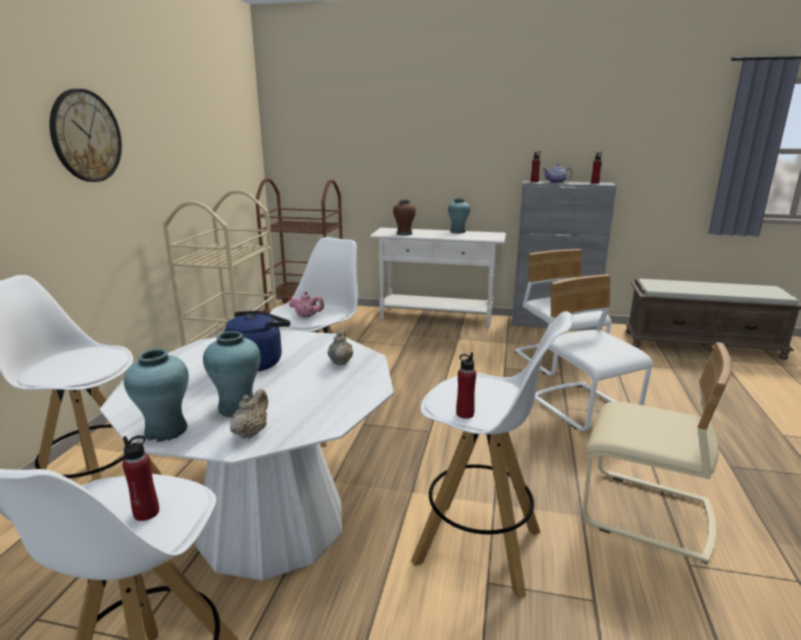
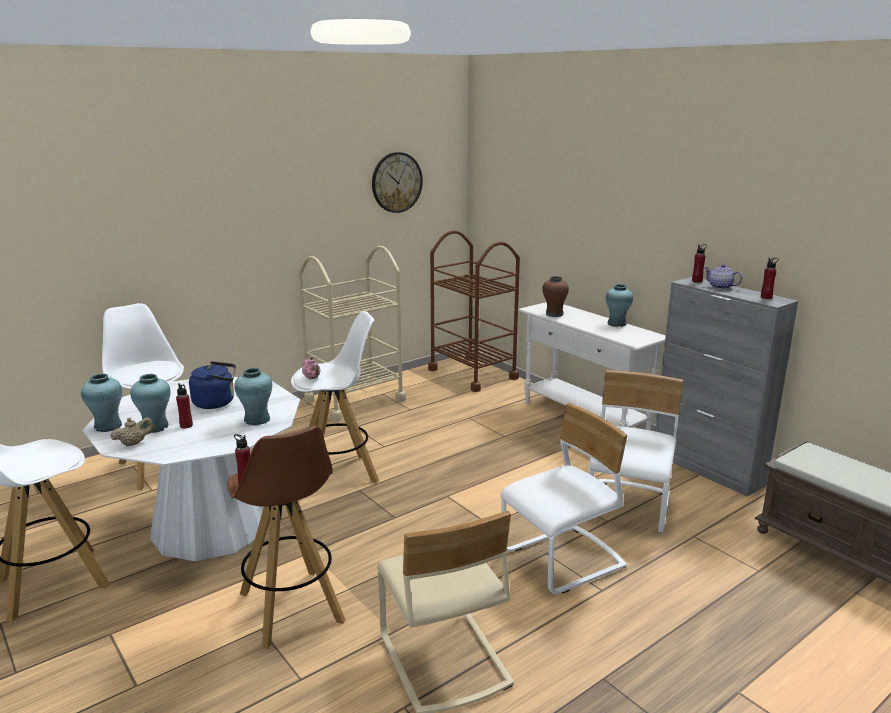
camera: 40 degrees right, 0 degrees up
(86, 136) = (232, 202): wall clock -> wall clock (396, 182)
(146, 512) = (38, 461): red bottle -> red bottle (186, 425)
(341, 362) = (257, 420): beige teapot -> turquoise vase
(480, 547) = (291, 608): white stool -> brown stool
(584, 408) = (563, 561): white chair -> white chair turned 45 degrees clockwise

